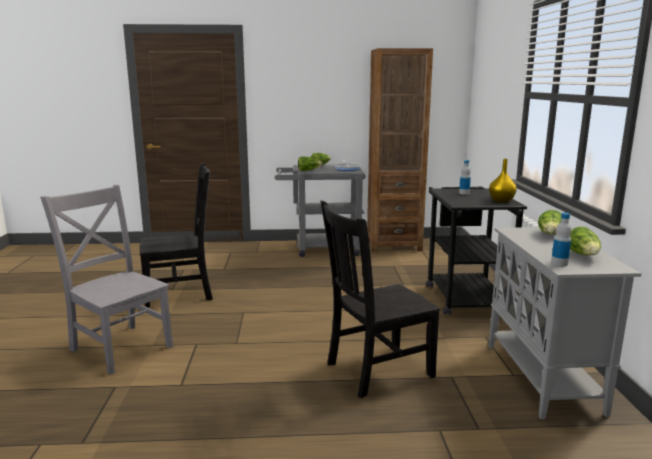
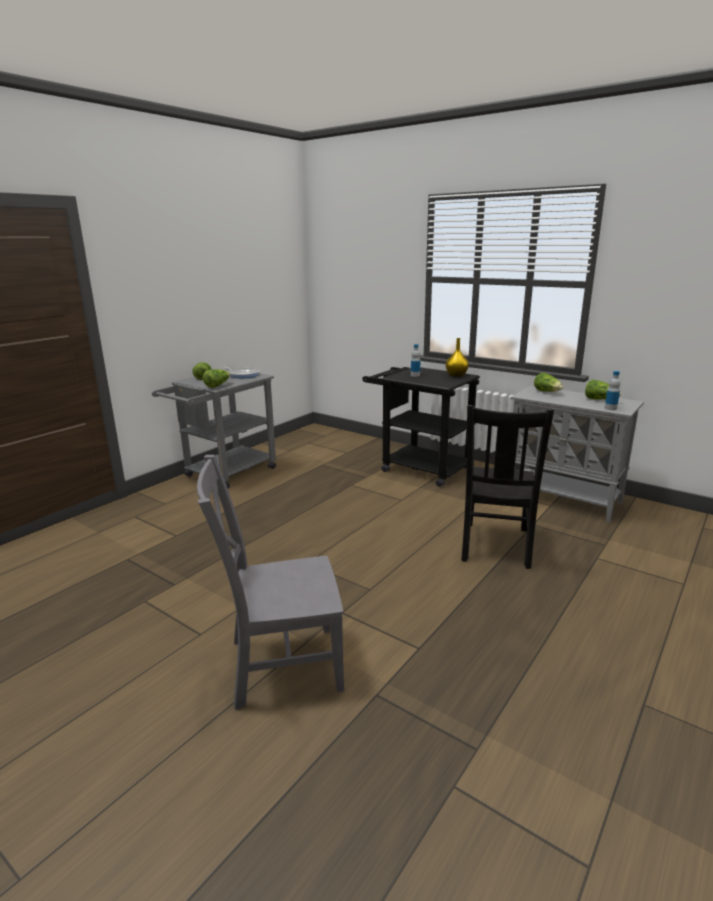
camera: 50 degrees left, 5 degrees up
(181, 293) = (197, 582): black chair -> none
(393, 245) = (280, 447): brown bookcase -> none

